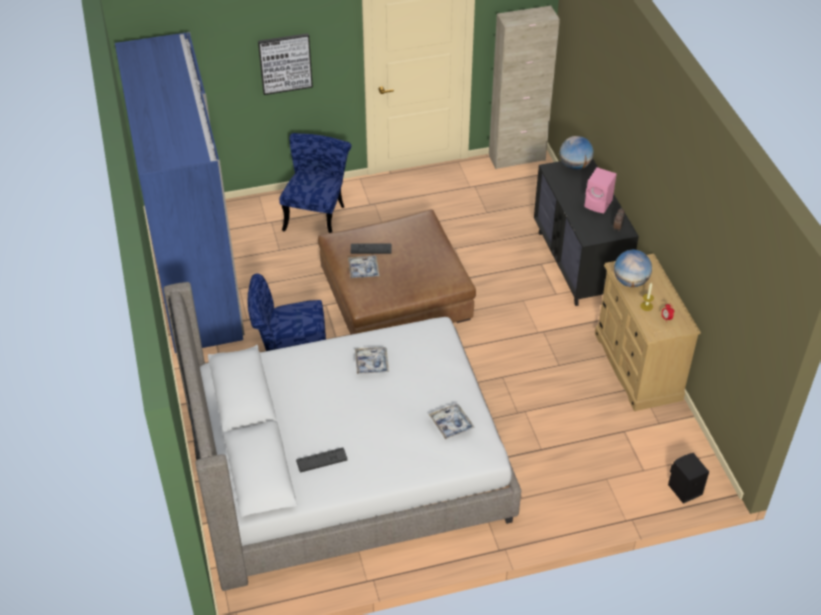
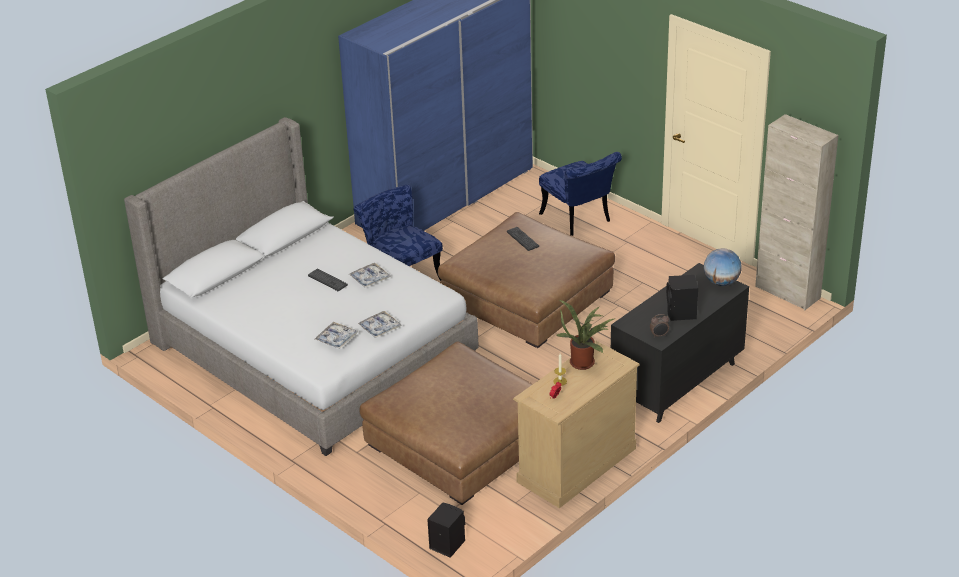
camera: 60 degrees right, 10 degrees down
(285, 63) = (603, 61): picture -> none
(317, 215) = (579, 220): blue chair -> blue chair turned 75 degrees clockwise
(321, 460) = (249, 295): keyboard -> keyboard (327, 280)
(363, 270) = (494, 246): tray -> tray (380, 328)
(556, 421) = (460, 440): none -> brown ottoman
(599, 204) = (681, 314): pink speaker -> black speaker
(630, 281) = (584, 362): globe -> potted plant

